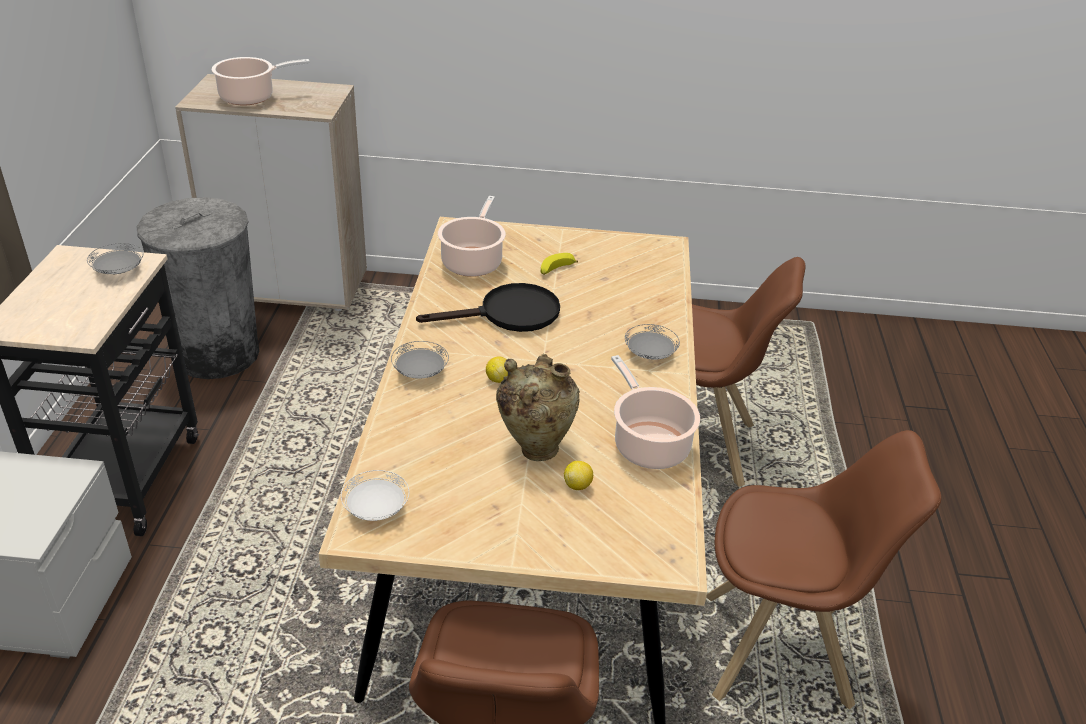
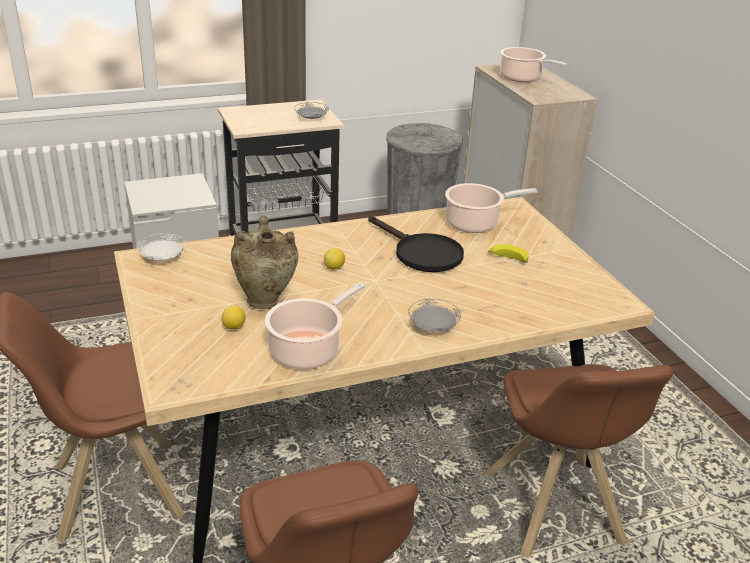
camera: 65 degrees right, 5 degrees down
(420, 372) = (315, 237): grey plate -> none

